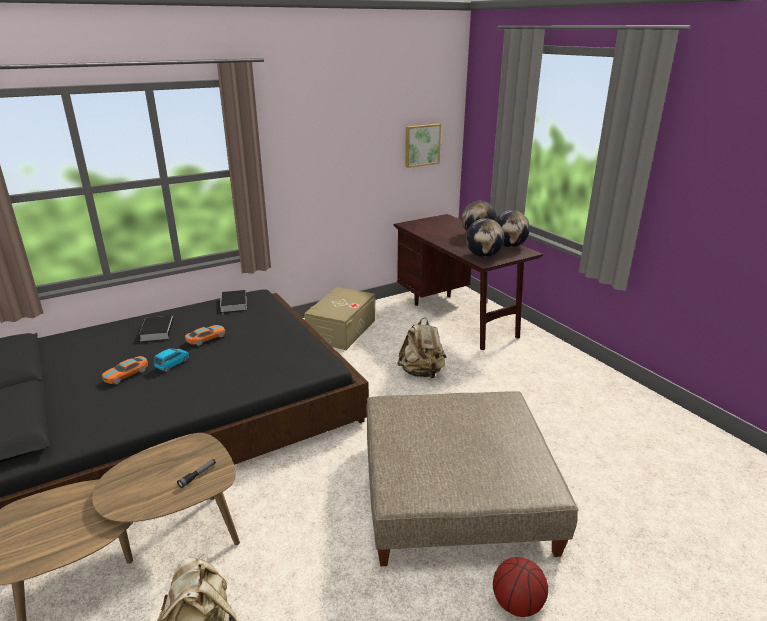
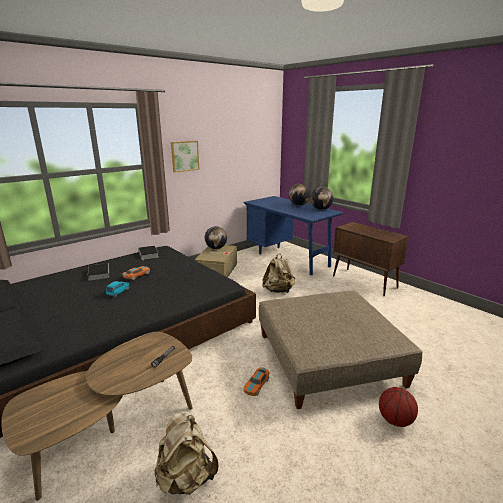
camera: 10 degrees left, 5 degrees down
(126, 374) = (85, 301): toy car -> toy car (256, 385)
(421, 145) = (258, 152): picture -> picture (184, 156)
(458, 316) = (288, 258): brown desk -> blue desk
(483, 255) = (308, 214): globe -> globe (216, 248)
(564, 370) = (365, 282): none -> brown cabinet

